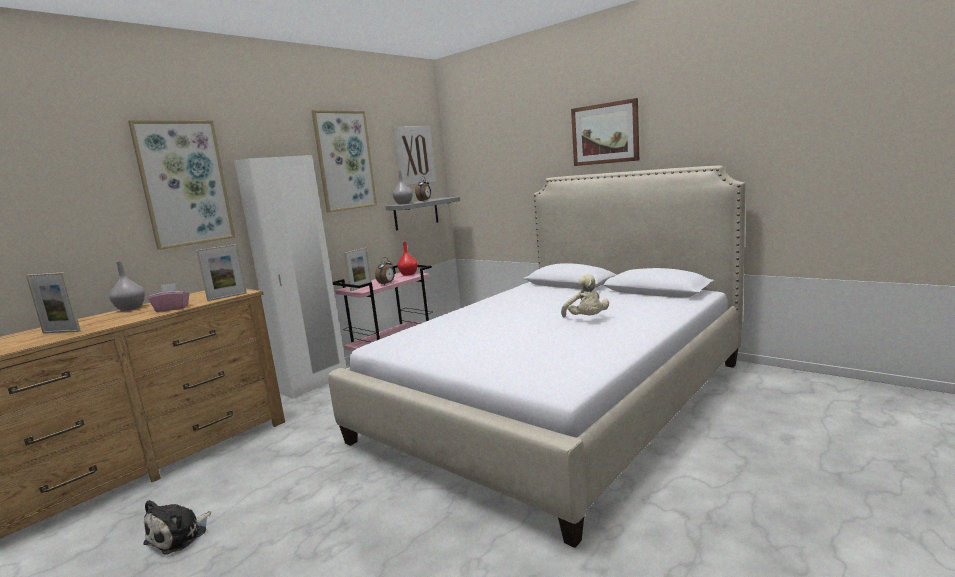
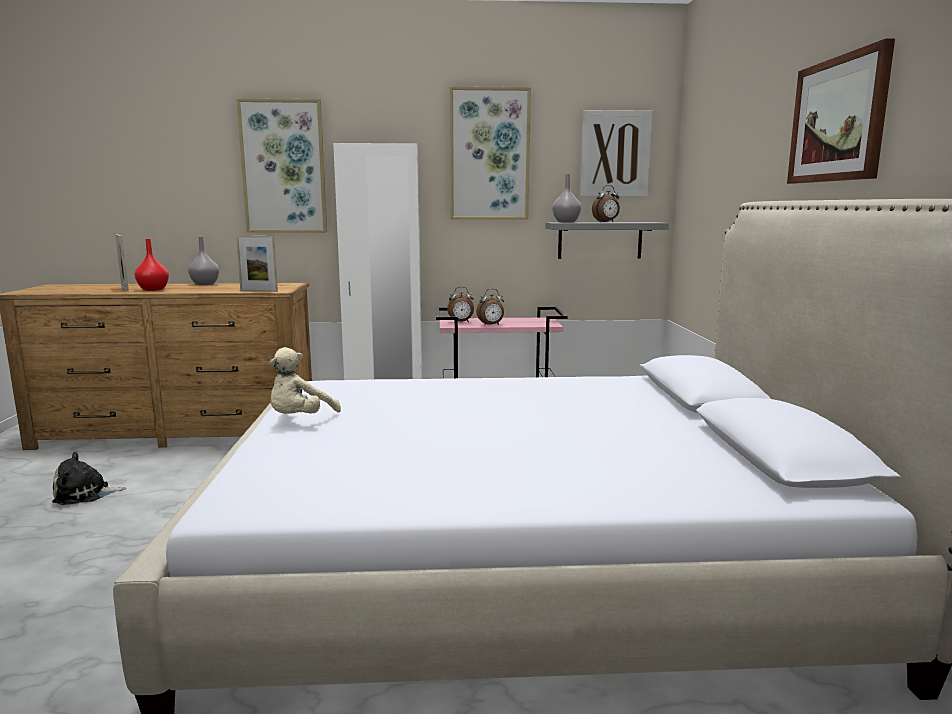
camera: 45 degrees right, 0 degrees up
(172, 308) = (208, 290): pink tissue box -> none
(361, 287) = (461, 322): picture frame -> alarm clock
(409, 274) = (543, 321): red vase -> red vase (153, 289)
(586, 319) = (538, 447): beige plush toy -> beige plush toy (300, 419)

